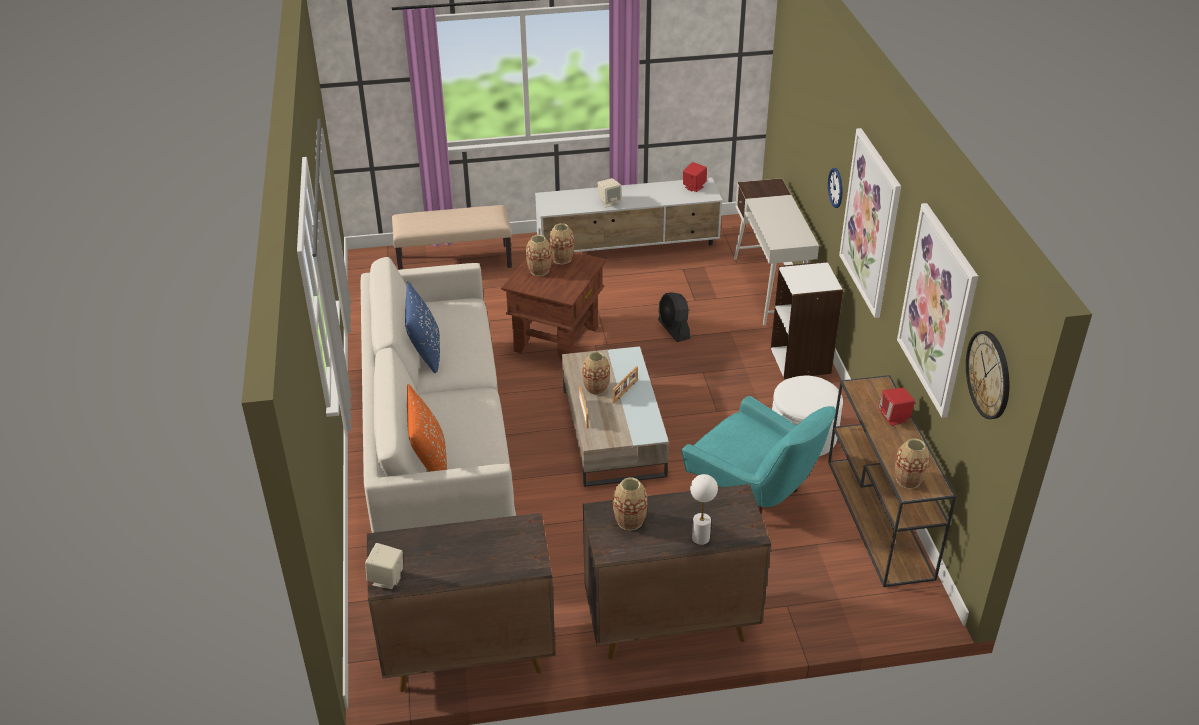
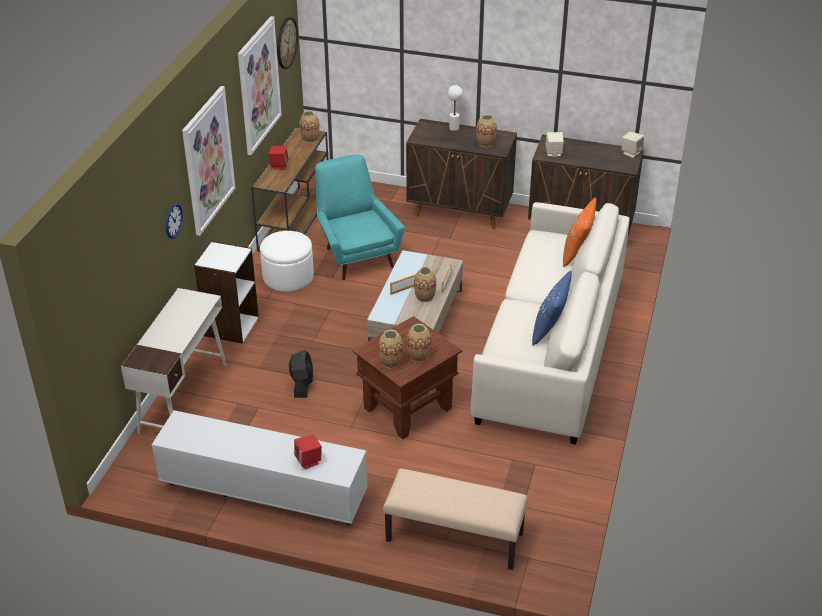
camera: 155 degrees left, 0 degrees up
(609, 202) = (284, 445): beige speaker -> beige speaker (553, 153)
(694, 187) = (183, 436): red speaker -> red speaker (308, 461)

